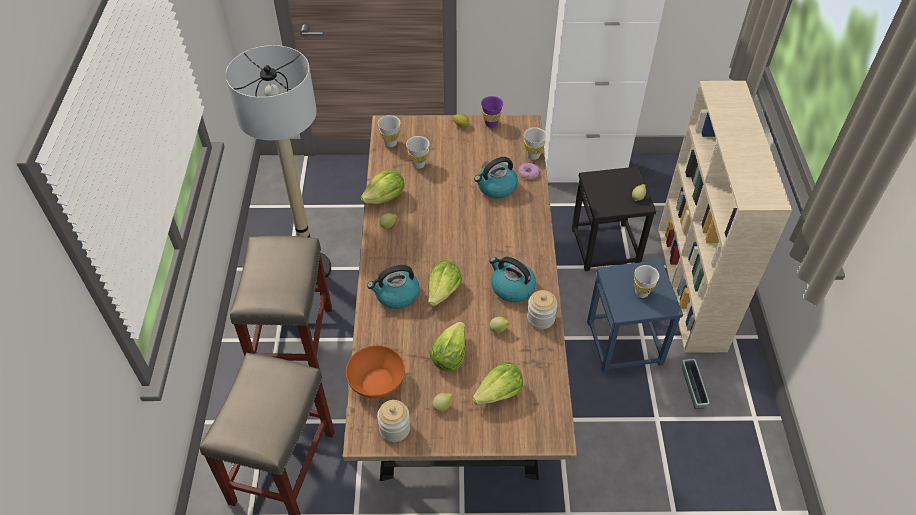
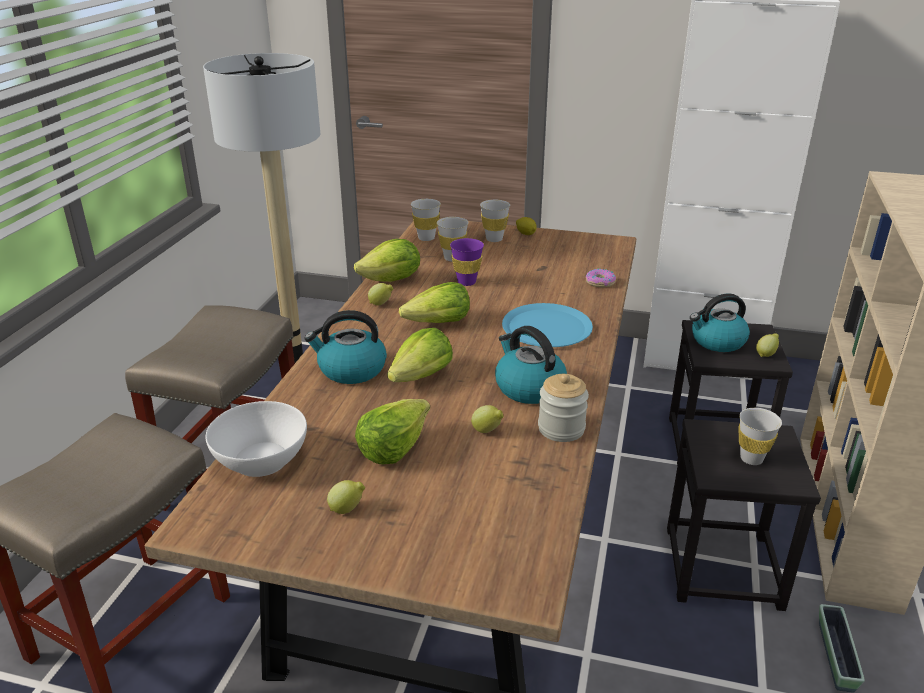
camera: 15 degrees right, 20 degrees down
(376, 382) = (260, 459): orange bowl -> white bowl
(394, 428) = (251, 523): jar -> none
(491, 124) = (566, 237): purple cup -> purple cup (466, 282)
(496, 187) = (548, 289): kettle -> kettle (717, 341)
(499, 393) = (451, 509): lettuce -> lettuce (438, 323)
(506, 228) = (546, 327): none -> blue plate
(533, 155) = (613, 268): white cup -> white cup (494, 239)
(625, 343) = (724, 568): blue stool -> black stool

